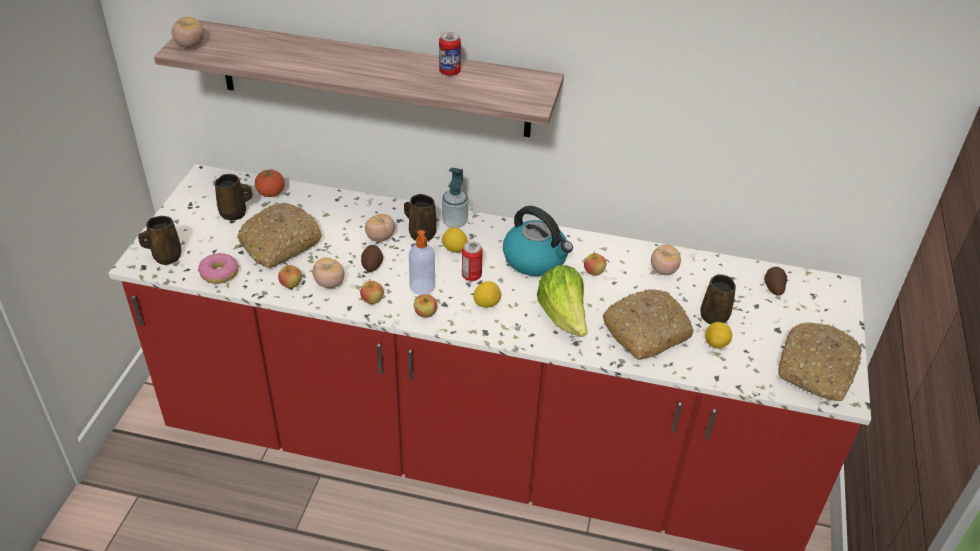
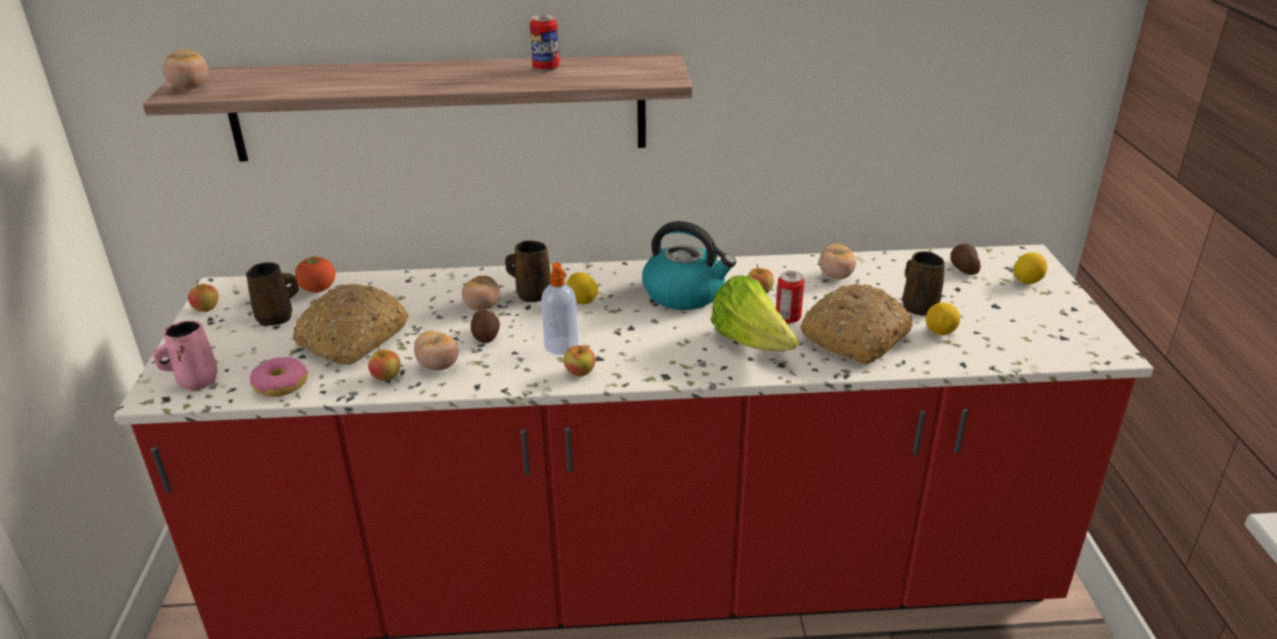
camera: 15 degrees left, 10 degrees down
(165, 257) = (195, 381): brown mug -> pink mug
(372, 300) = (504, 372): apple -> apple (206, 309)
(455, 222) = (567, 276): soap dispenser -> none
(471, 276) = (617, 323): can -> can (788, 318)
(486, 304) = (651, 347): lemon -> lemon (1027, 281)
(817, 370) = (1063, 334): bread -> none

